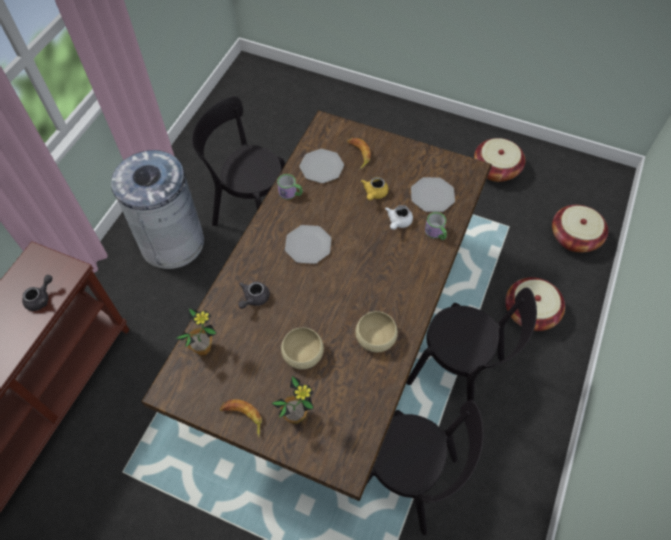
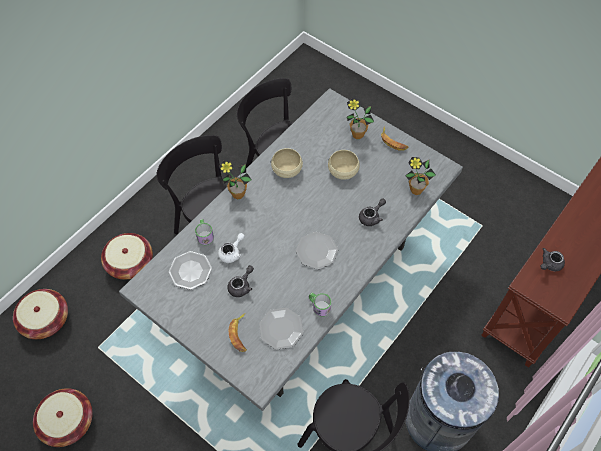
camera: 165 degrees left, 0 degrees up
(335, 337) = (300, 283): brown dining table -> grey dining table
(374, 194) = (241, 286): yellow teapot -> grey teapot
(421, 288) = (238, 194): none -> potted plant

